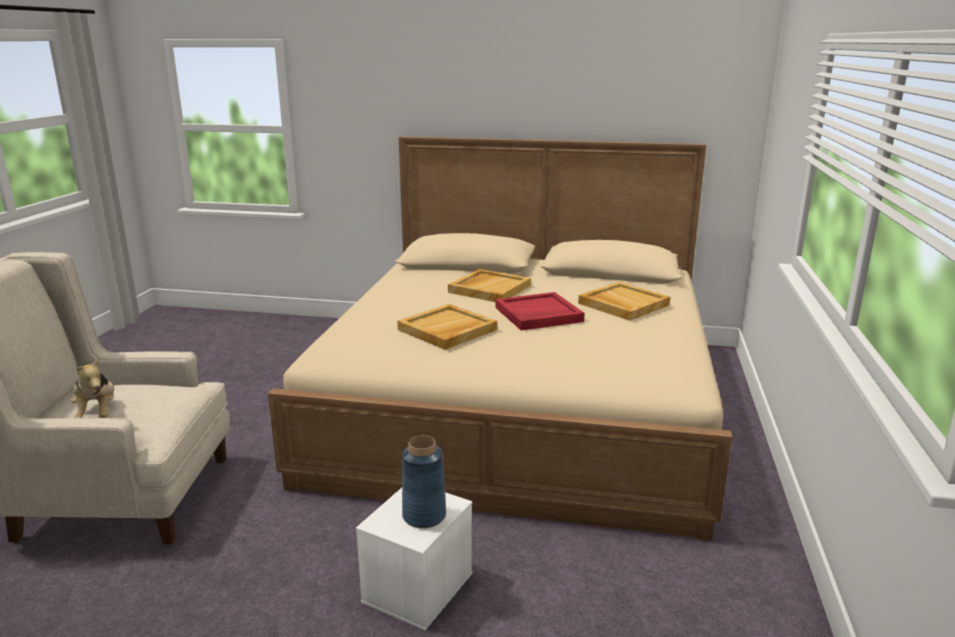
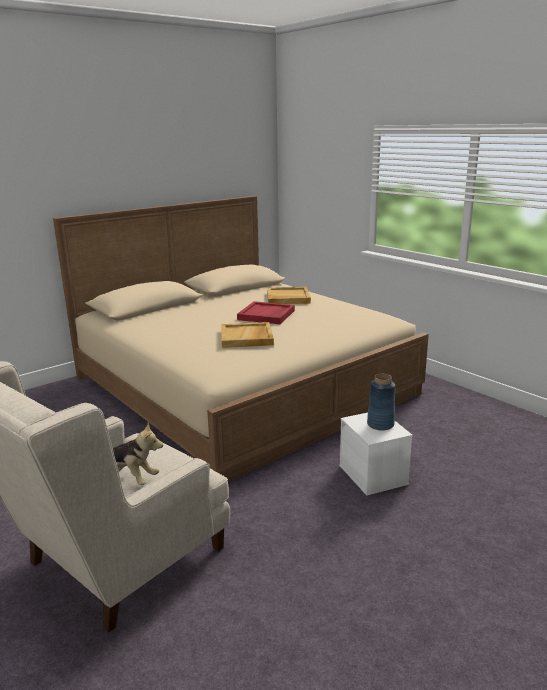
camera: 50 degrees left, 0 degrees up
(489, 289) = (205, 313): beige tray -> none

